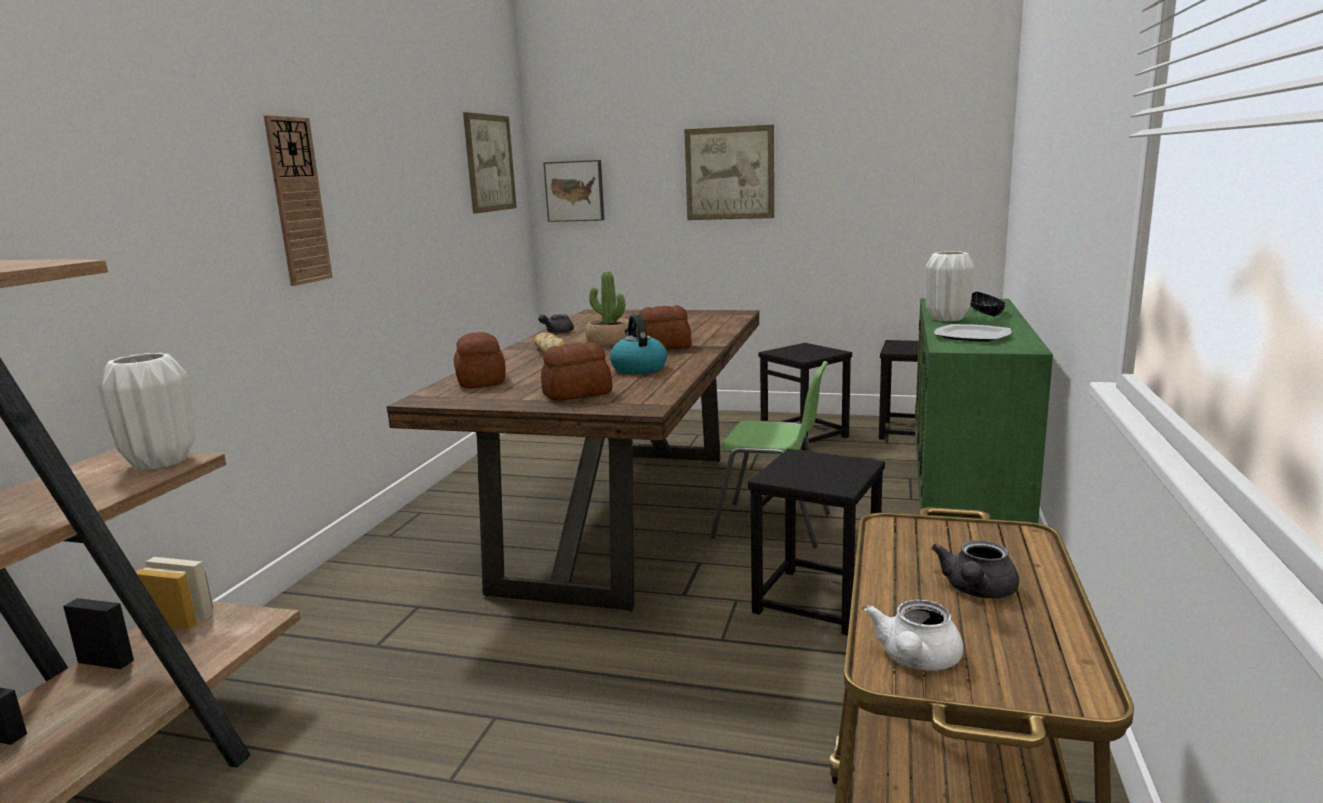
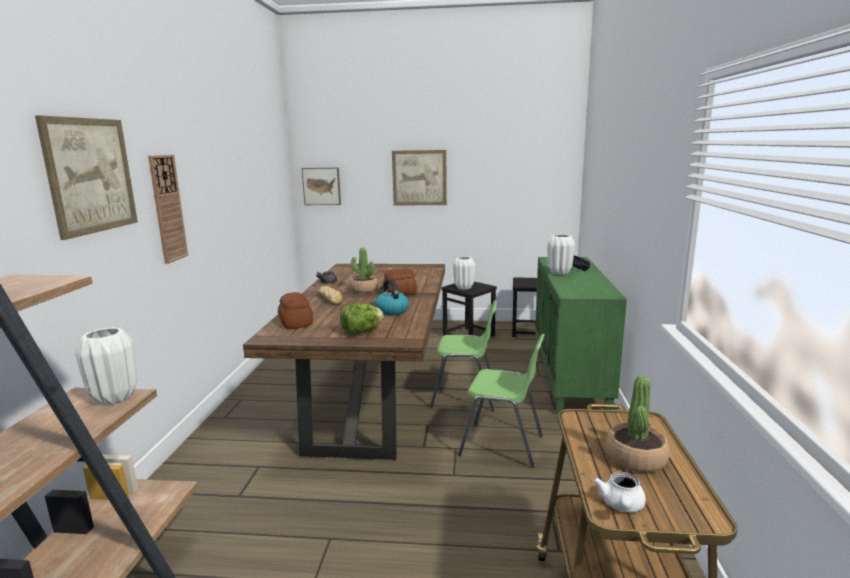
camera: 10 degrees left, 0 degrees up
(490, 163) = (271, 171): picture -> picture (90, 175)
(576, 394) = (361, 332): bread -> lettuce
(795, 353) = (464, 288): none -> white vase
(817, 601) = (502, 445): black stool -> green chair
(971, 336) = (578, 285): plate -> none
(976, 591) = (636, 458): grey teapot -> potted plant

